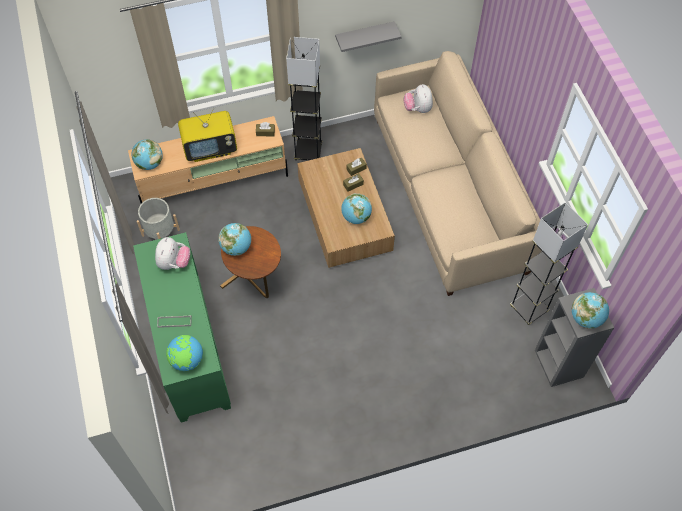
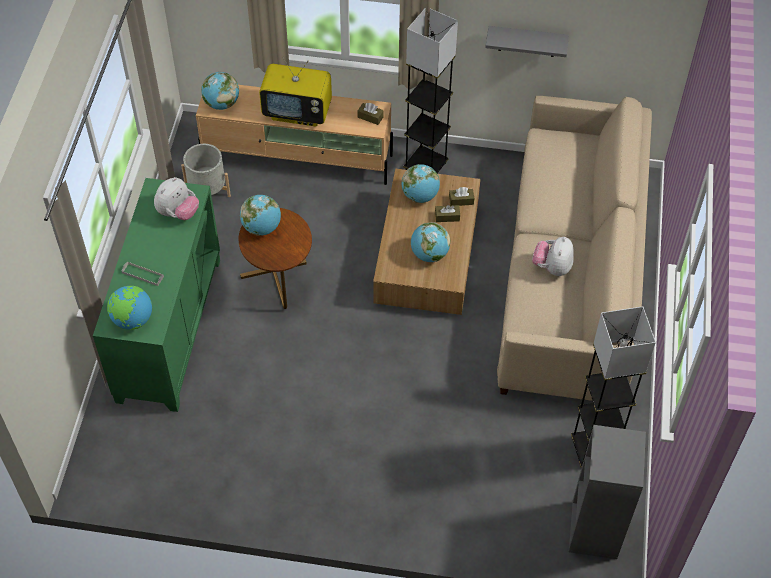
camera: 25 degrees right, 5 degrees down
(417, 109) = (569, 156): plush toy -> plush toy (552, 267)
(586, 318) = (613, 462): globe -> globe (420, 196)

